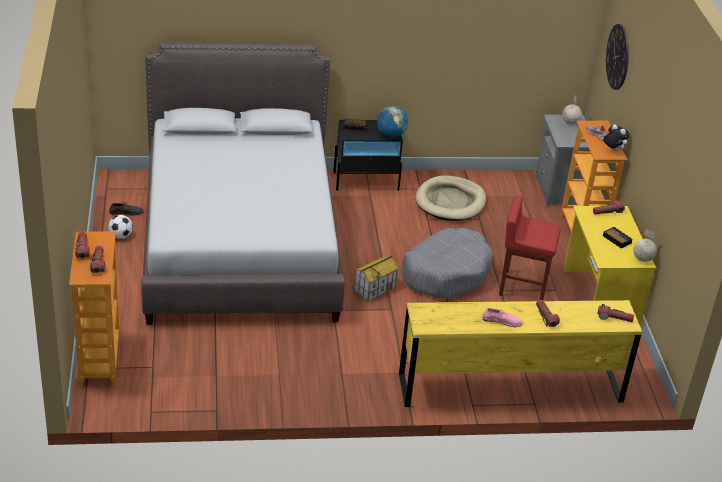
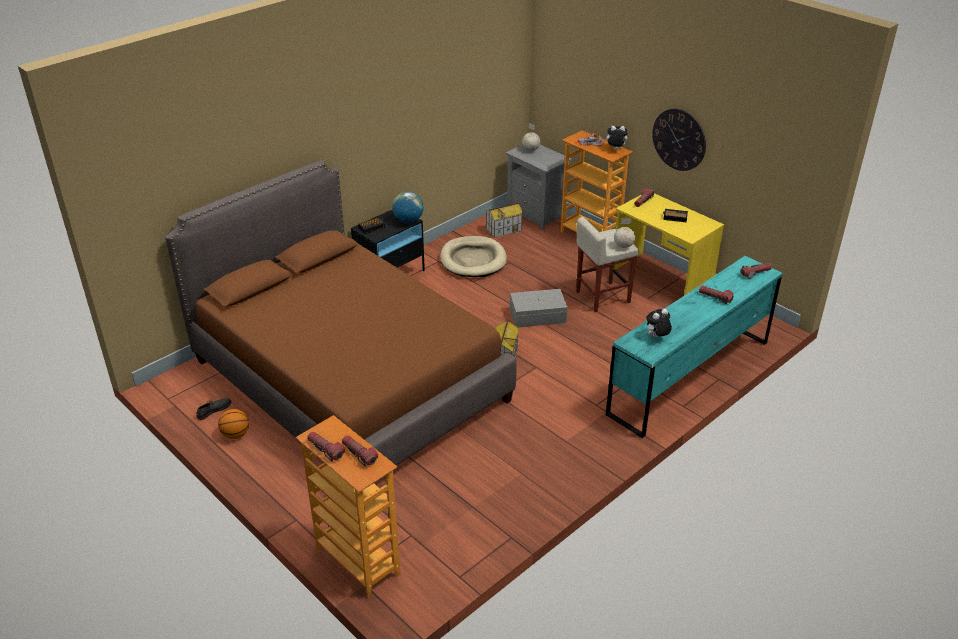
camera: 35 degrees left, 0 degrees up
(121, 236) = (235, 434): football -> basketball
(240, 242) = (350, 380): grey bed -> brown bed
(446, 273) = (538, 316): grey dog bed -> grey storage box
(447, 318) = (656, 337): none -> plush toy
(502, 321) = (693, 317): pink shoe -> none
(510, 388) = (689, 377): yellow dresser -> turquoise dresser
(511, 190) = (504, 229): none -> toy house
(522, 287) = (602, 297): red stool -> beige stool
(618, 57) = (574, 71): wall clock -> wall clock (679, 139)
(642, 259) = (708, 222): globe -> globe (623, 246)

